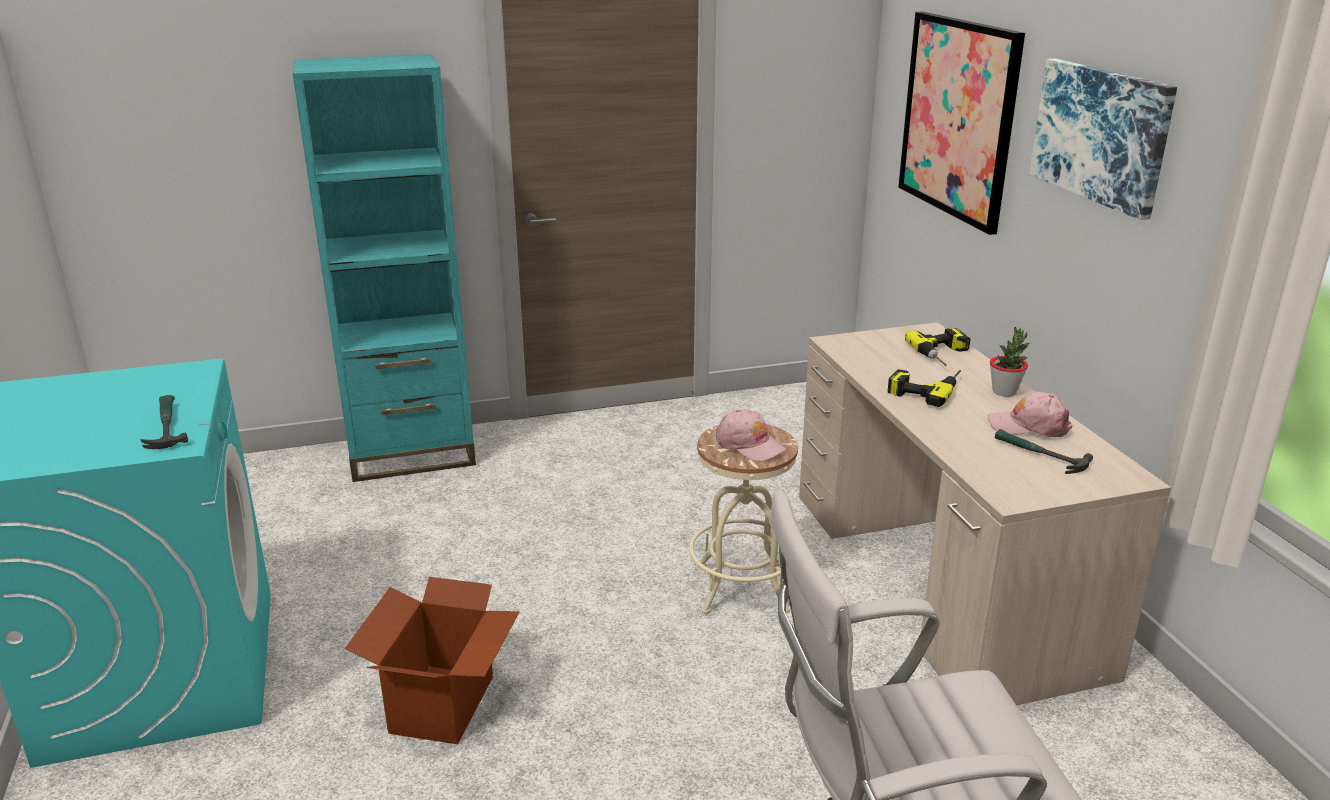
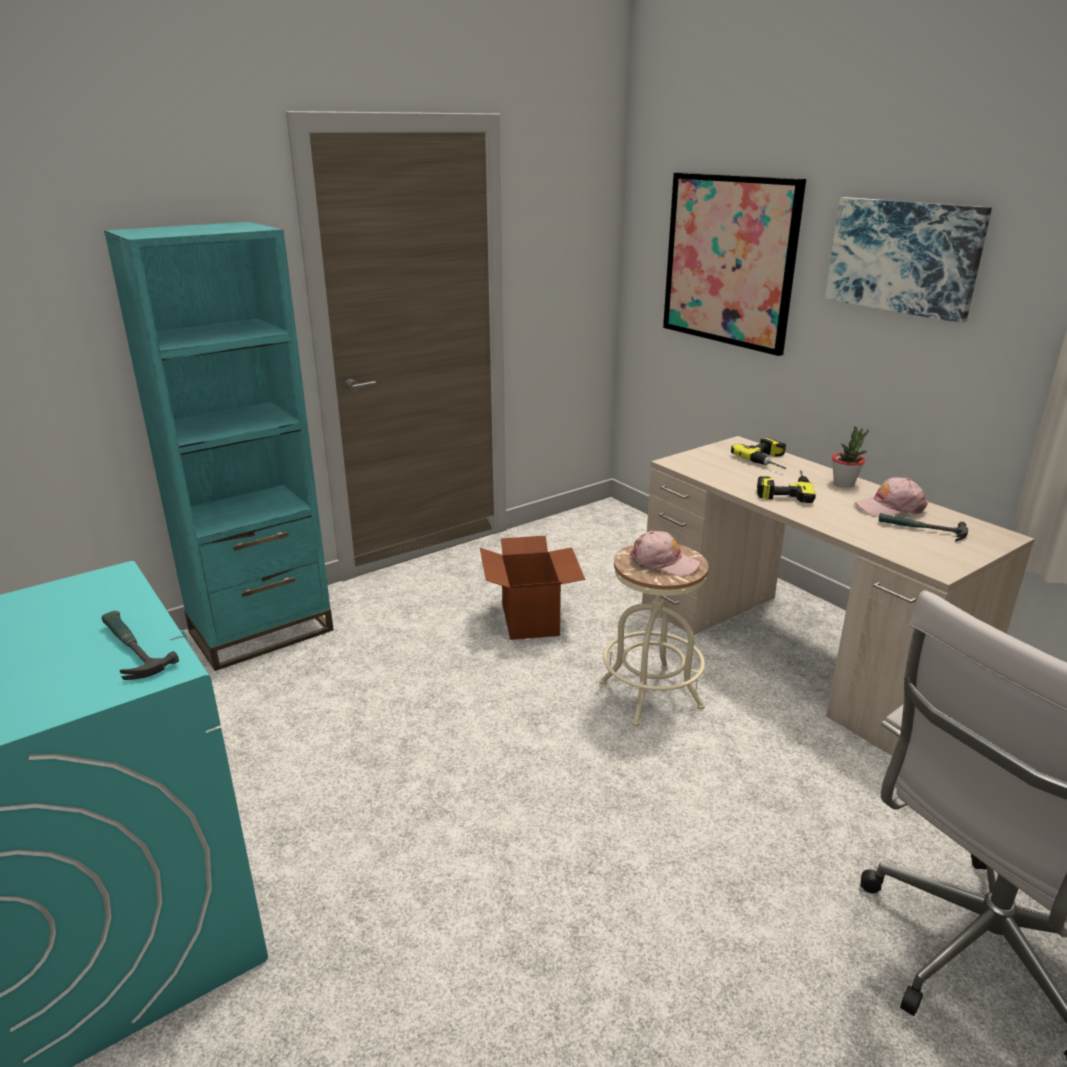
camera: 20 degrees left, 0 degrees up
(444, 704) = (453, 880): cardboard box -> cardboard box (531, 619)

